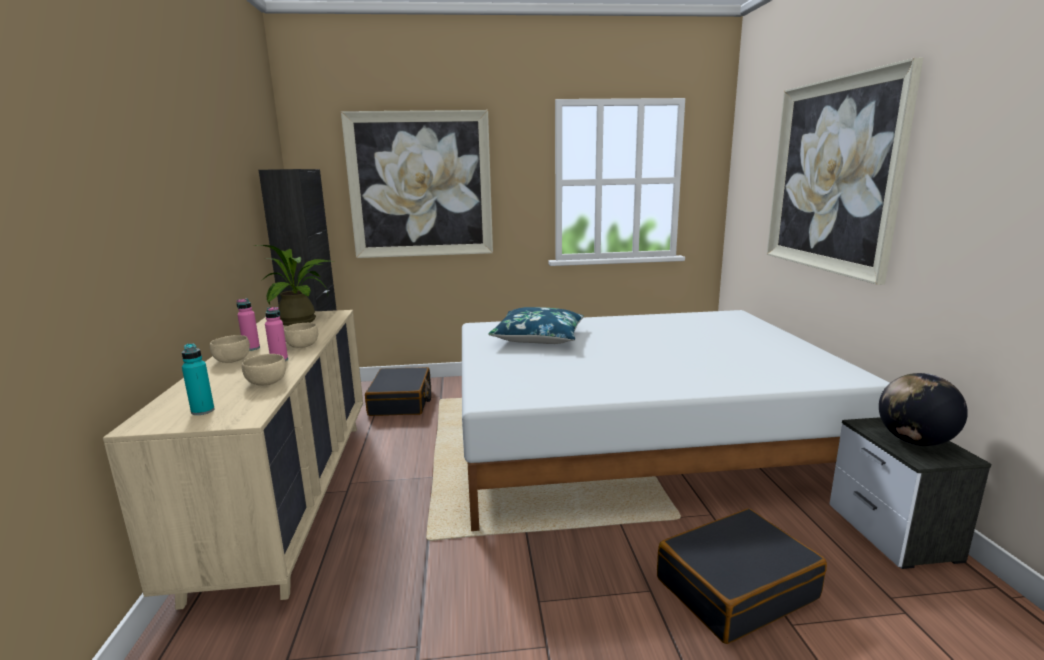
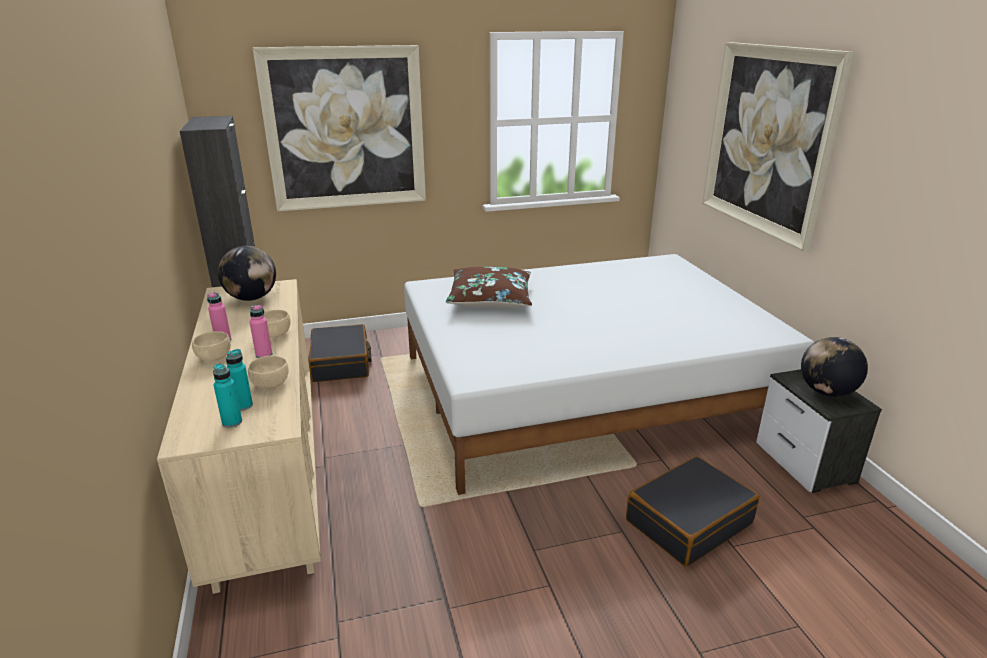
camera: 10 degrees left, 10 degrees up
(225, 398) = (243, 406): none -> turquoise bottle
(302, 321) = (252, 298): potted plant -> globe
(539, 337) = (490, 298): blue pillow -> brown pillow

